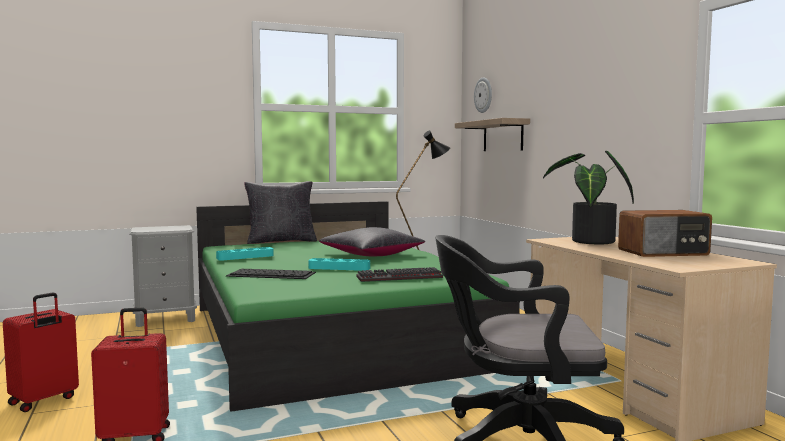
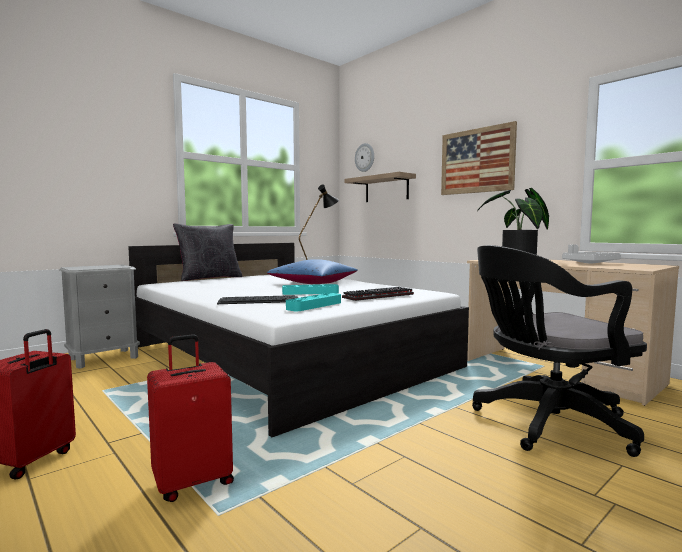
camera: 20 degrees left, 0 degrees up
(245, 257) = (204, 289): turquoise tray -> turquoise tray (314, 306)
(332, 335) = (286, 357): green bed -> white bed
(371, 255) = (313, 283): black pillow -> blue pillow
(588, 105) = (477, 161): none -> picture
(664, 252) = (590, 263): radio -> grey tray

